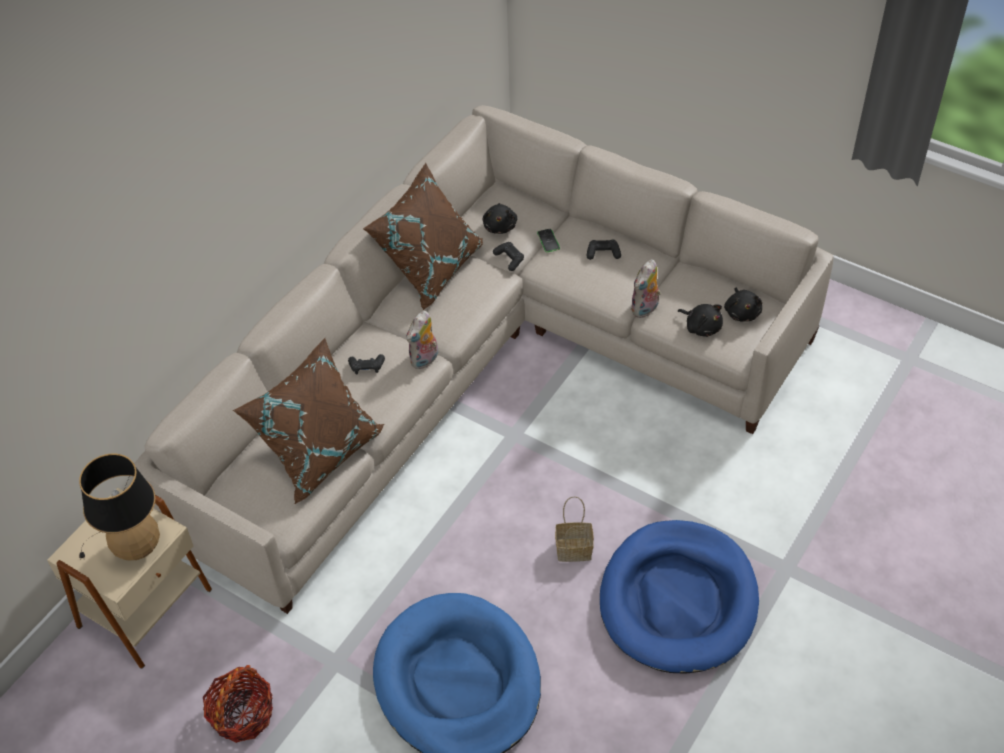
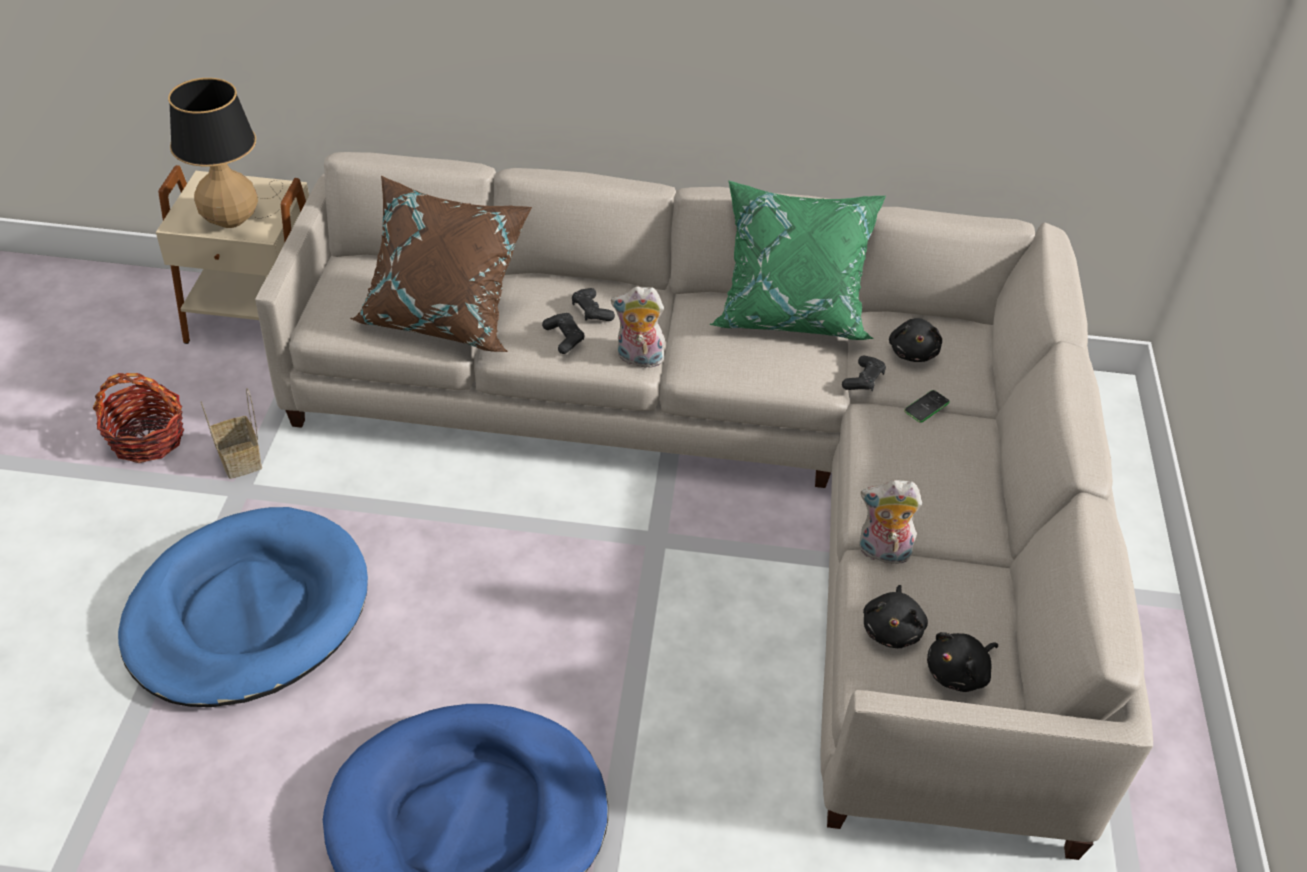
camera: 60 degrees right, 5 degrees down
(430, 267) = (791, 312): brown pillow -> green pillow
(500, 226) = (913, 352): black plush toy -> black plush toy turned 60 degrees counterclockwise
(575, 549) = (502, 667): basket -> basket (241, 460)
(603, 253) = (948, 469): black game controller -> black game controller (564, 338)

